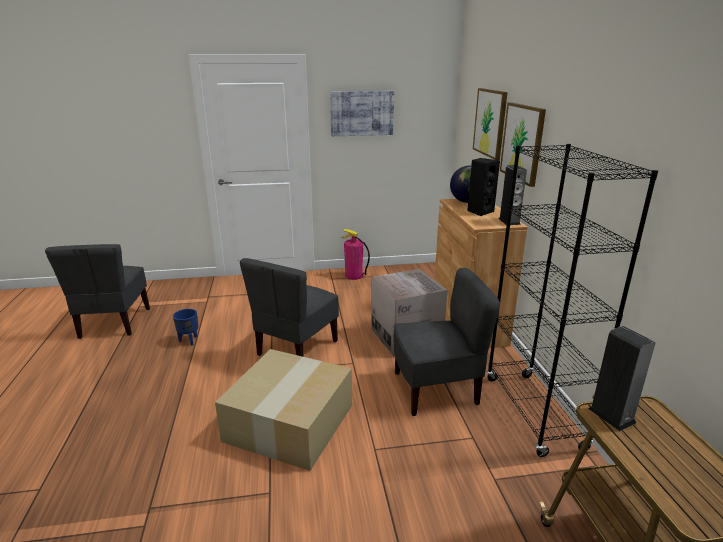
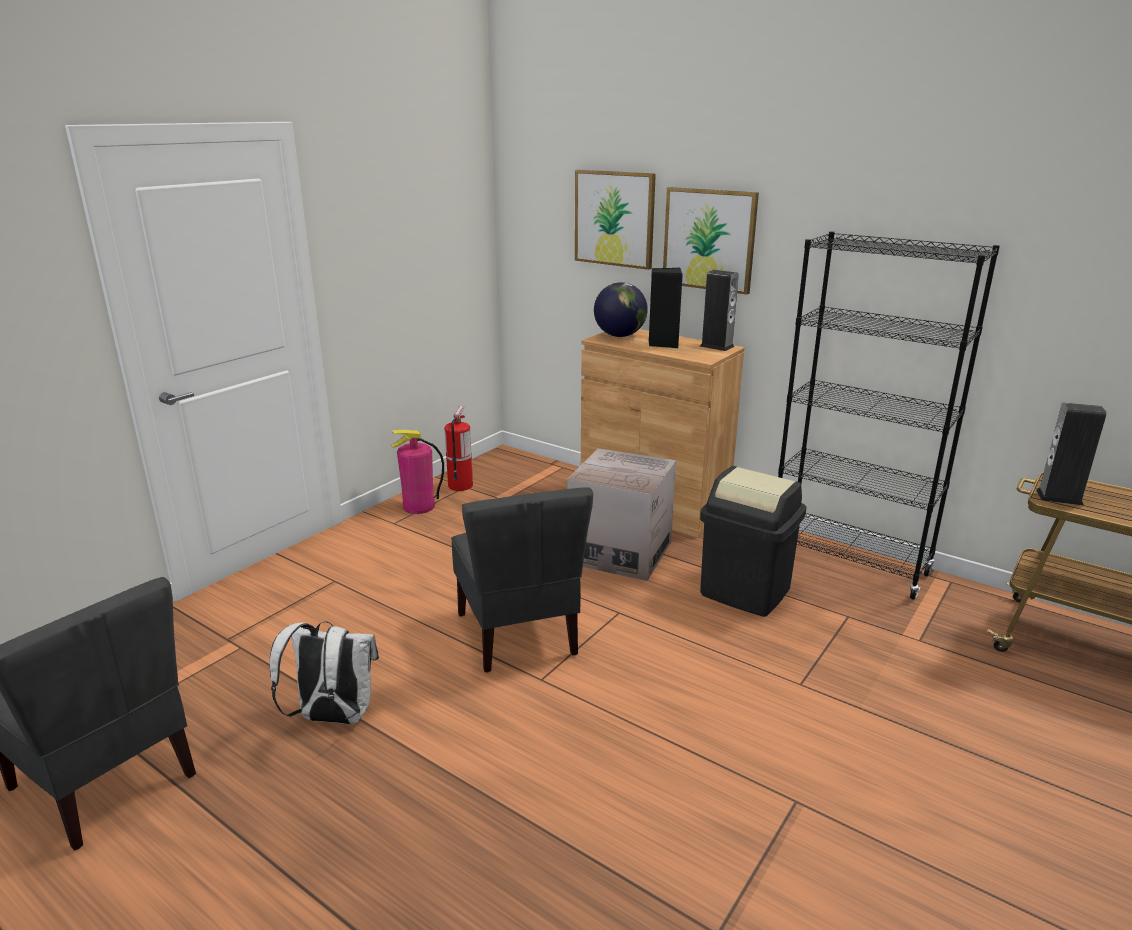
camera: 45 degrees left, 0 degrees up
(189, 341) = (333, 717): blue planter -> white backpack
(290, 424) = (681, 721): cardboard box -> none
(362, 113) = (384, 224): picture -> none
(388, 273) = (460, 485): none -> fire extinguisher
(436, 390) = (745, 591): grey chair -> black trash can

